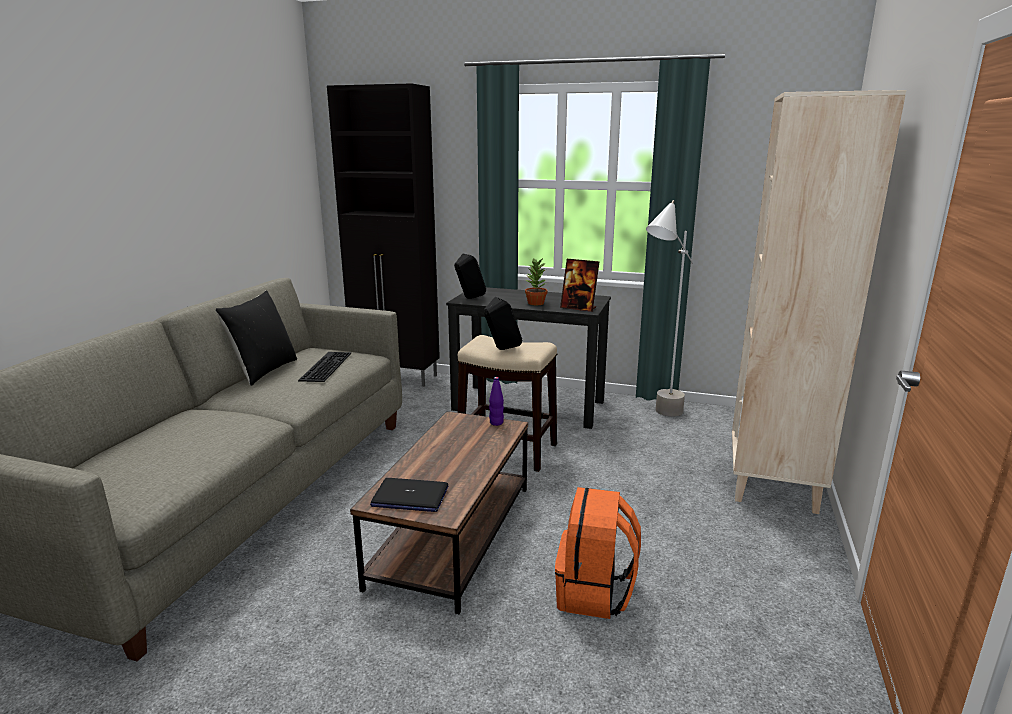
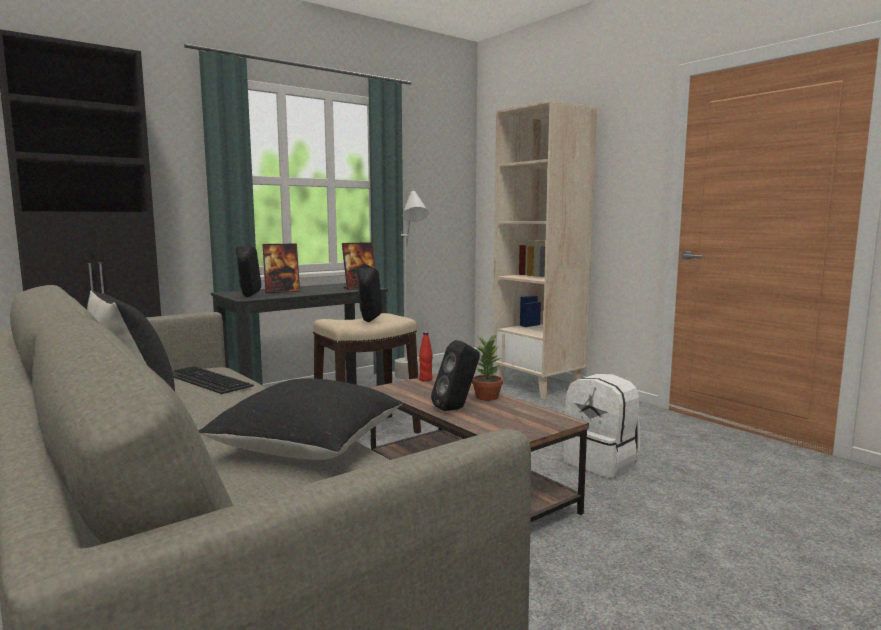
camera: 55 degrees left, 10 degrees down
(212, 439) = (308, 447): none -> black pillow
(410, 497) = (516, 425): laptop -> none
(428, 460) = (457, 409): none -> black speaker
(496, 423) = (425, 379): purple bottle -> red bottle
(513, 297) = (282, 291): none -> picture frame
(535, 303) = (318, 291): potted plant -> potted plant (487, 397)
(595, 593) = (601, 462): orange backpack -> white backpack

